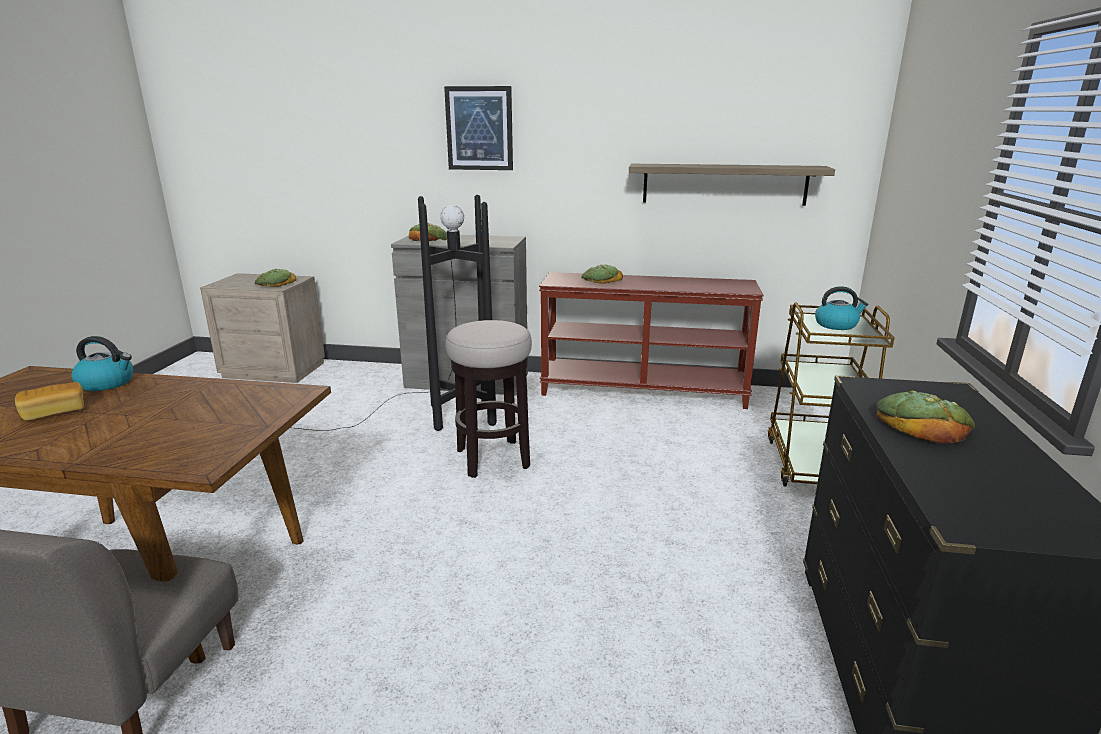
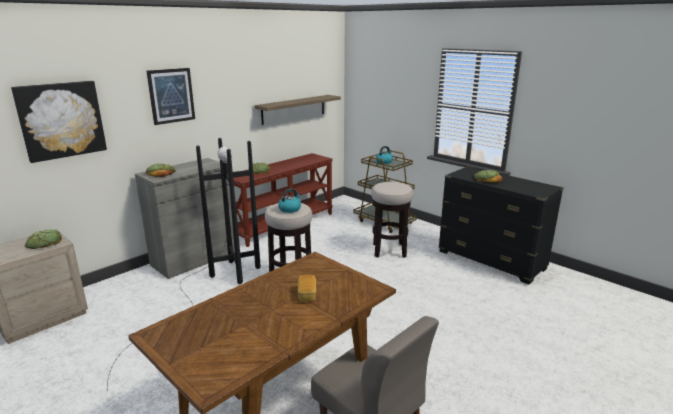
camera: 55 degrees left, 0 degrees up
(54, 412) = (250, 324): bread -> bread (307, 294)
(107, 383) = (219, 307): kettle -> kettle (290, 209)
(335, 144) = (61, 120): none -> picture
(711, 510) = (389, 250): none -> stool

